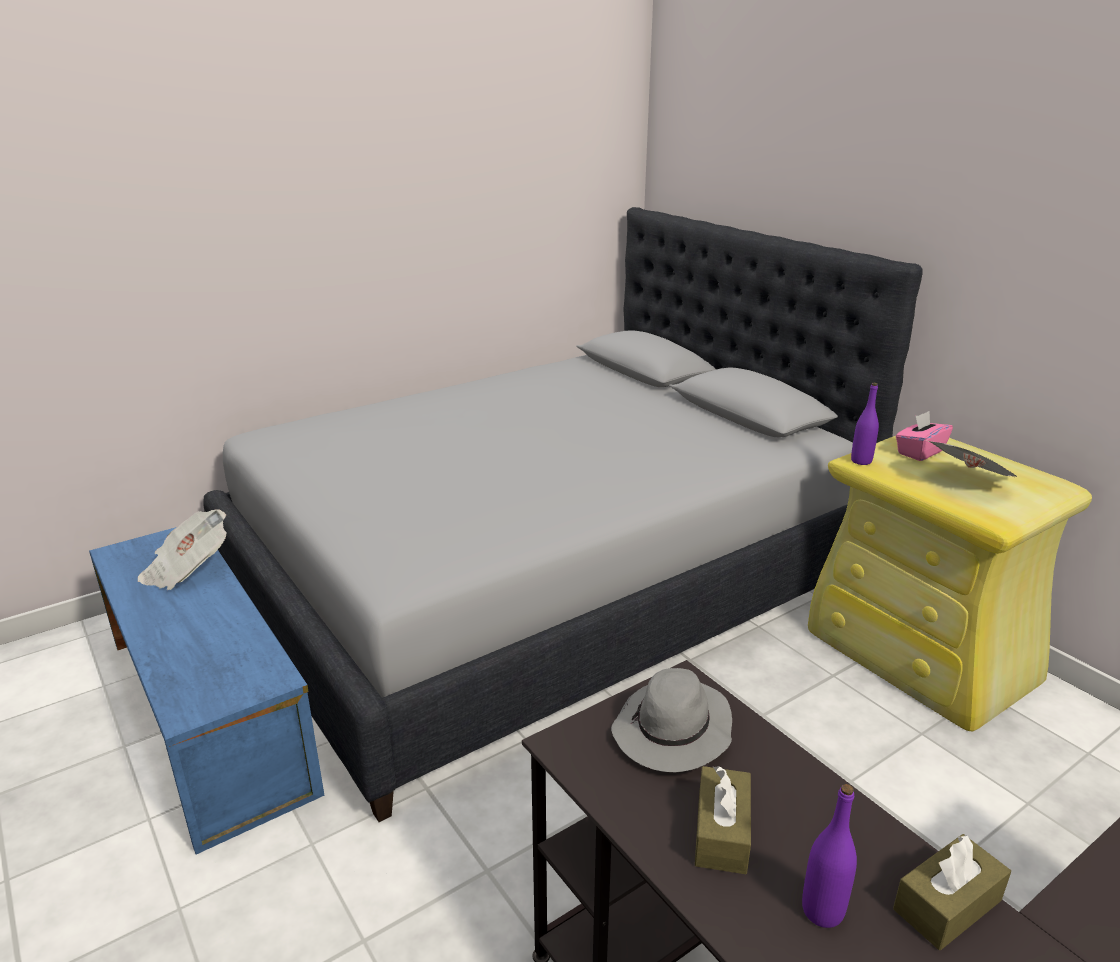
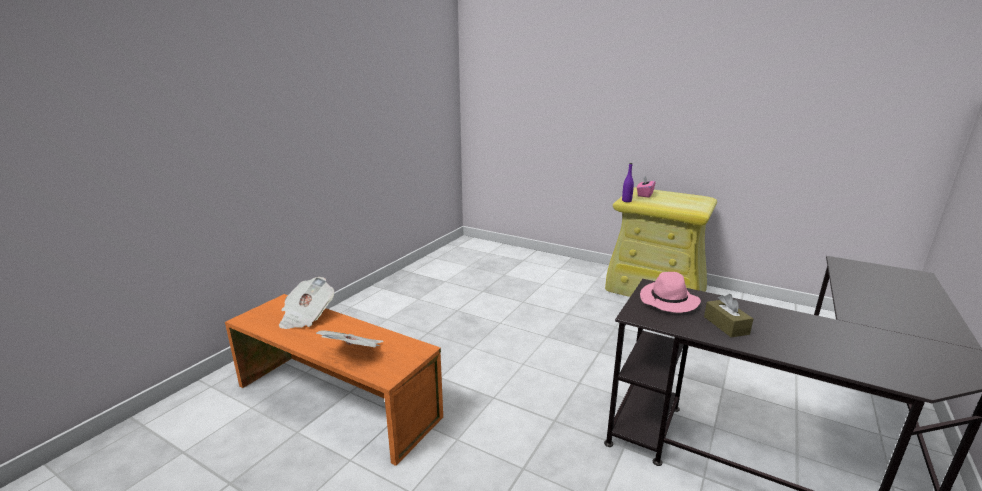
camera: 25 degrees left, 5 degrees down
(212, 712) = (339, 400): blue bench -> orange bench
(545, 584) = (472, 298): grey bed -> none
(673, 732) = (669, 301): grey hat -> pink hat
(822, 911) = (785, 337): purple bottle -> none
(947, 905) = (817, 324): brown tissue box -> none
(969, 482) = (674, 201): newspaper -> newspaper (354, 353)

